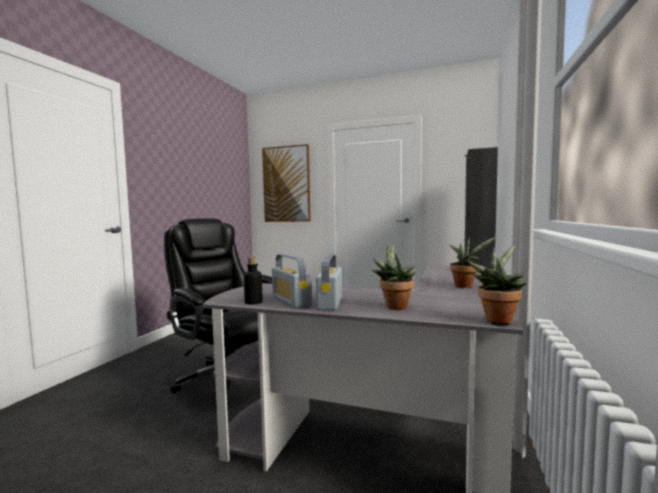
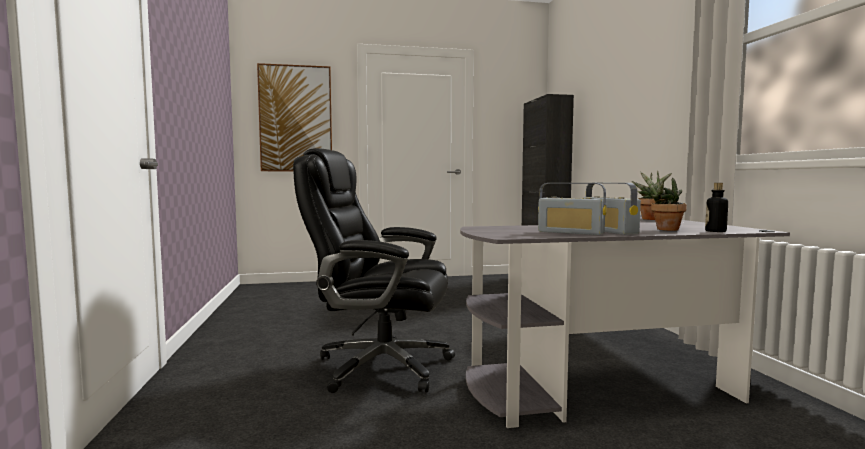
camera: 30 degrees left, 0 degrees up
(253, 302) = (543, 235): bottle -> bottle (715, 231)
(497, 318) = (757, 229): potted plant -> none

